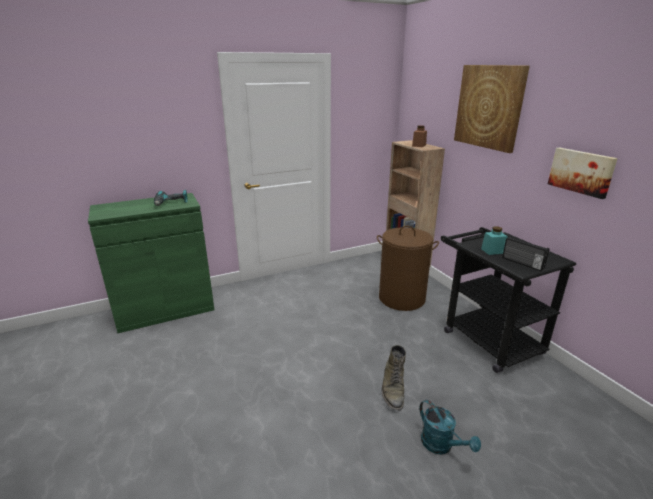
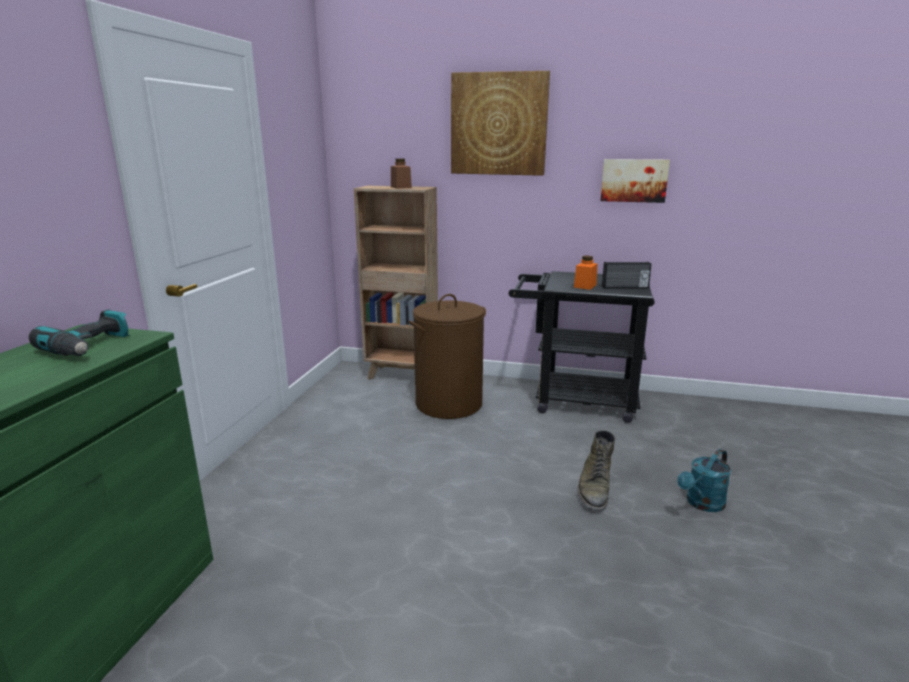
camera: 50 degrees left, 5 degrees down
(393, 389) = (594, 489): green boot -> green boot turned 60 degrees clockwise
(441, 445) = (702, 504): turquoise watering can -> turquoise watering can turned 135 degrees clockwise
(492, 251) = (585, 286): turquoise jar -> orange jar

